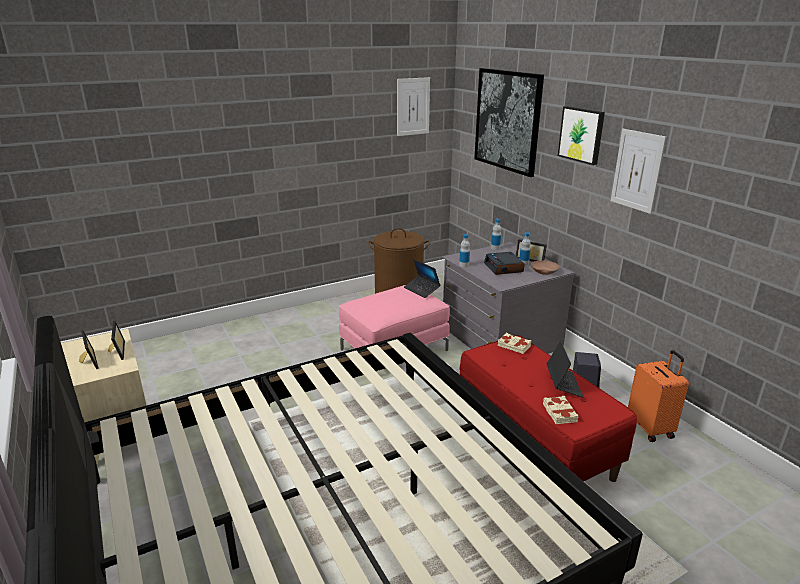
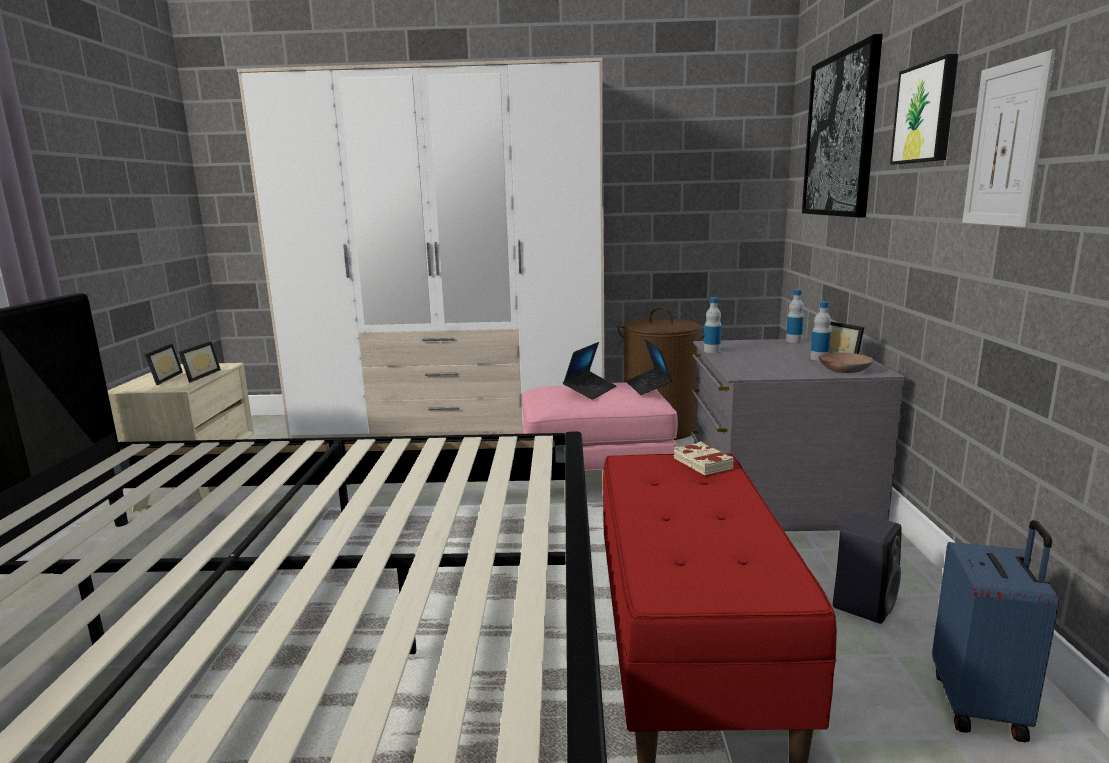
camera: 30 degrees right, 10 degrees down
(260, 331) = (454, 427): none -> wardrobe
(413, 106) = (718, 140): picture -> none
(504, 268) = (775, 359): alarm clock -> none
(559, 413) = (661, 565): beige book -> none
(563, 384) = (726, 528): laptop -> laptop (590, 391)
(651, 428) = (981, 705): orange suitcase -> blue suitcase

